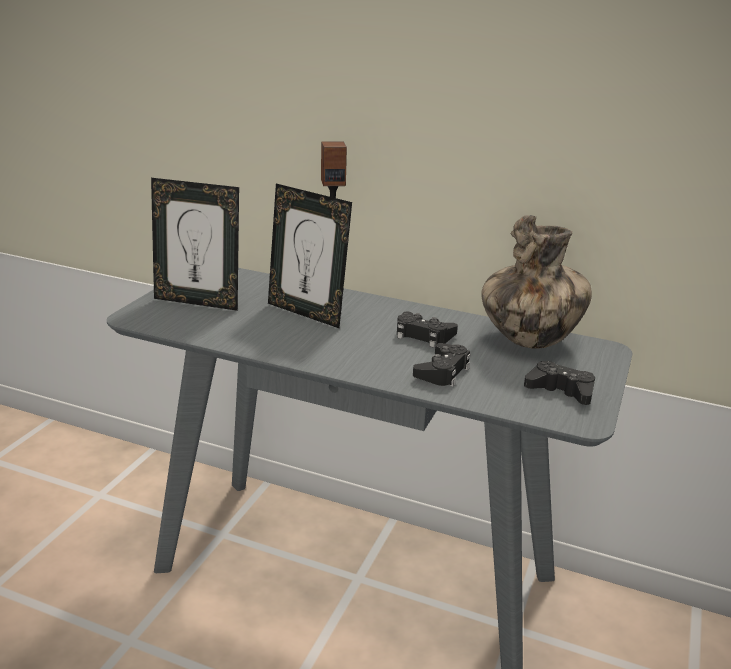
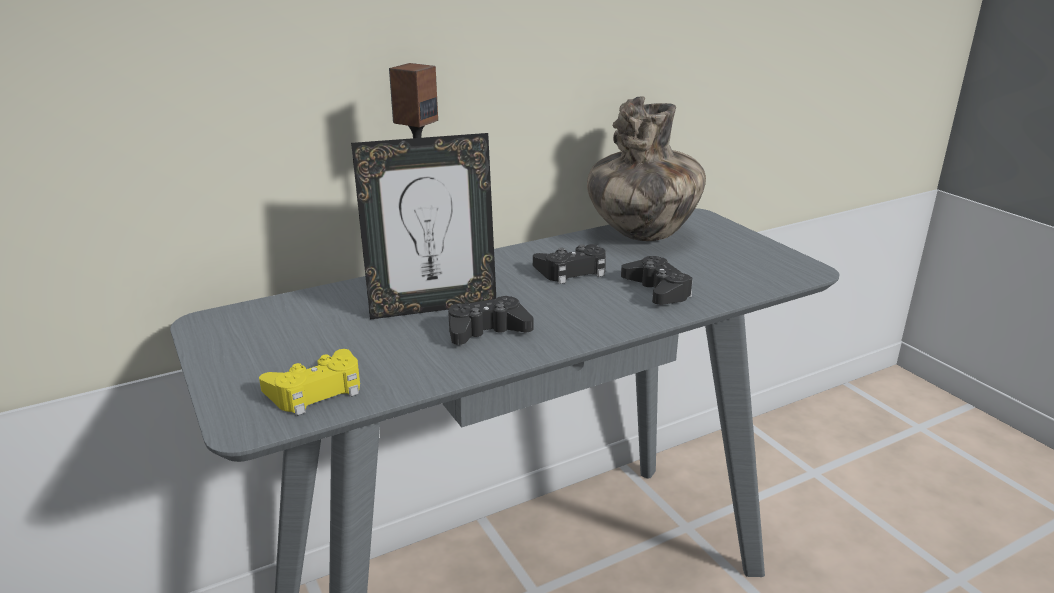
camera: 50 degrees left, 0 degrees up
(179, 319) = (316, 390): none -> yellow game controller
(198, 301) = (286, 360): picture frame -> none
(560, 390) = (747, 258): black game controller -> black game controller (487, 330)

